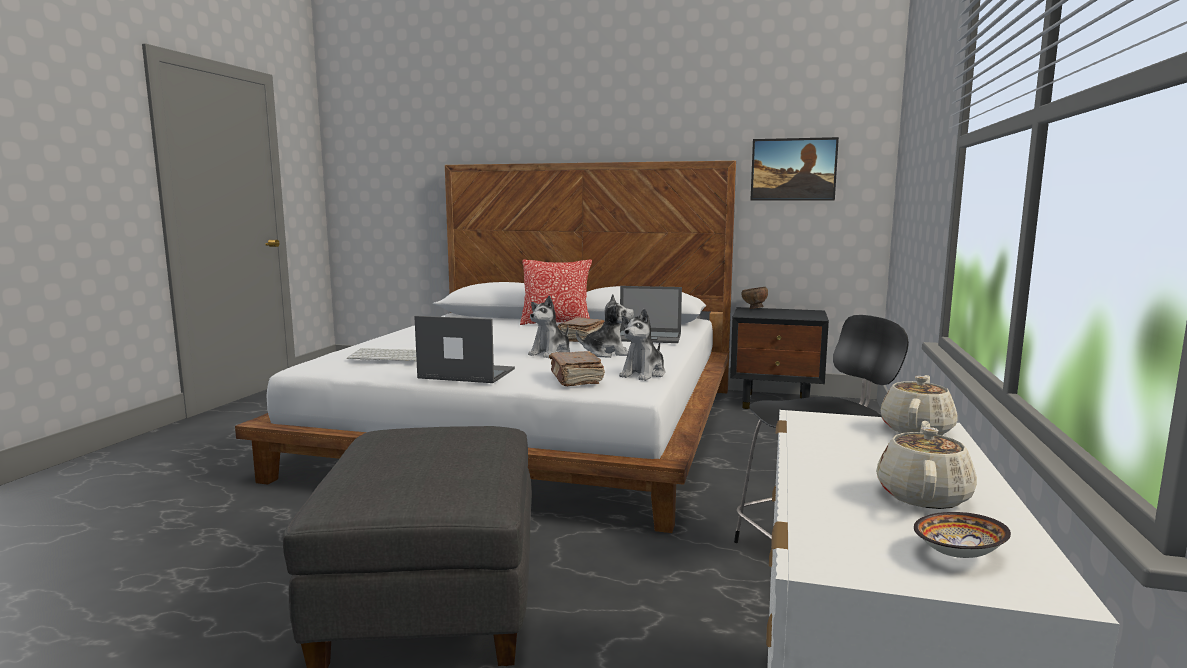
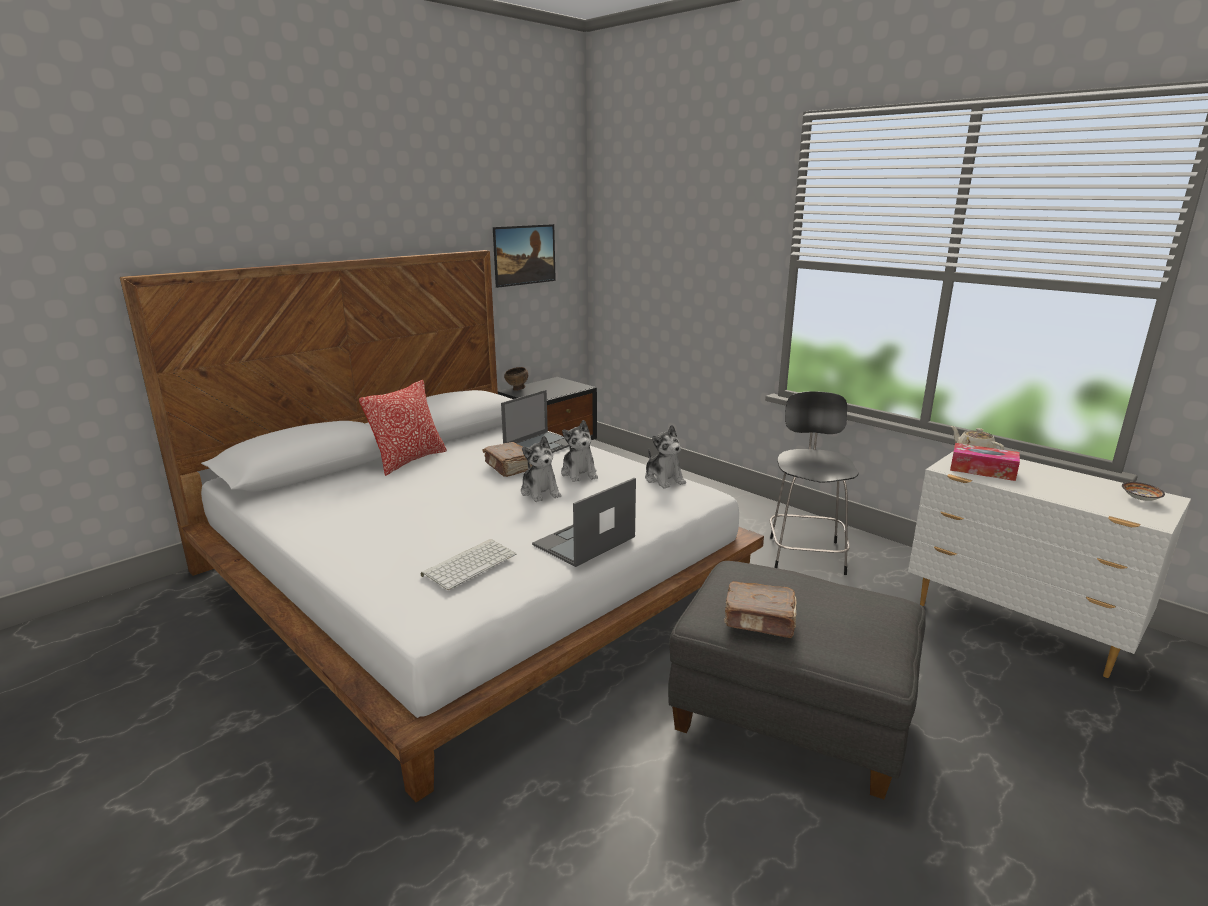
camera: 60 degrees left, 10 degrees up
(576, 379) = (658, 504): brown book -> brown book (760, 621)
(607, 353) = (579, 473): plush toy -> plush toy turned 135 degrees clockwise
(848, 436) = (982, 470): none -> tissue box
(923, 495) = (1073, 484): beige teapot -> none

